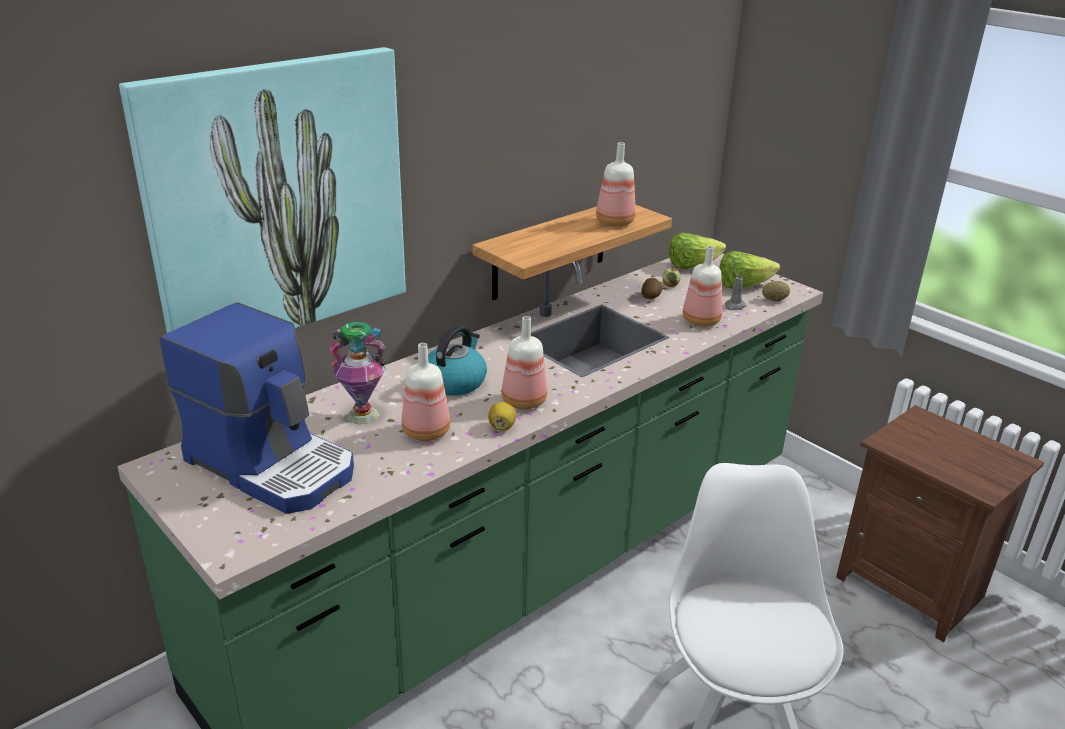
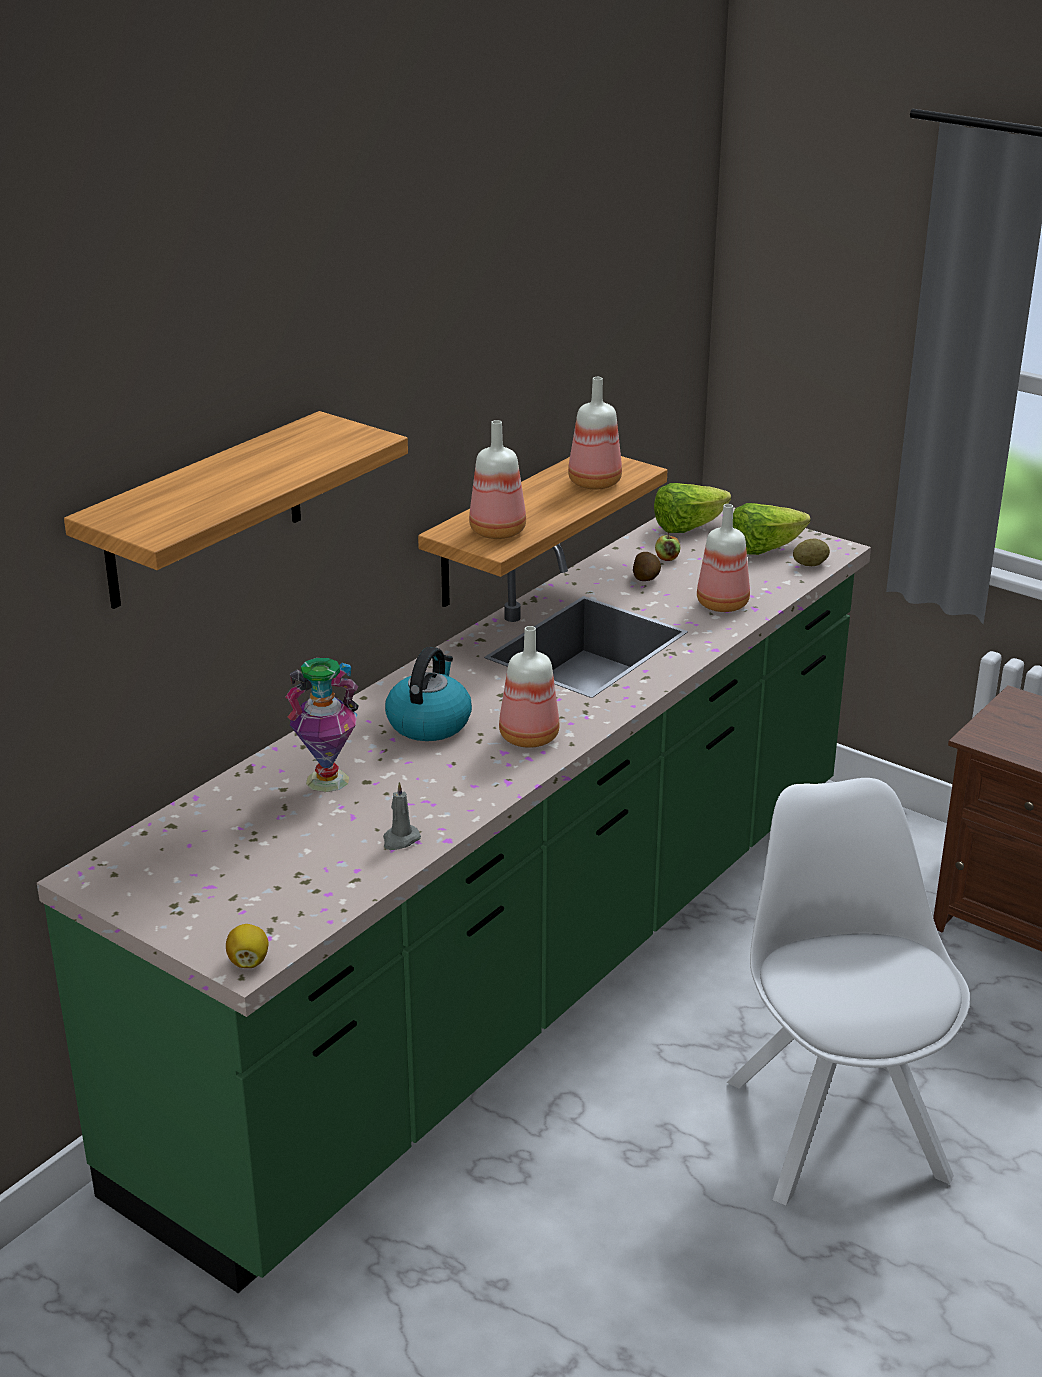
camera: 10 degrees left, 0 degrees up
(273, 464) = (241, 854): coffee machine -> none
(278, 200) = (204, 511): picture -> shelf
(427, 432) = (421, 791): bottle -> bottle (499, 532)
(502, 427) = (513, 773): lemon -> lemon (248, 961)
(734, 306) = (760, 579): grey candle -> grey candle (400, 840)

